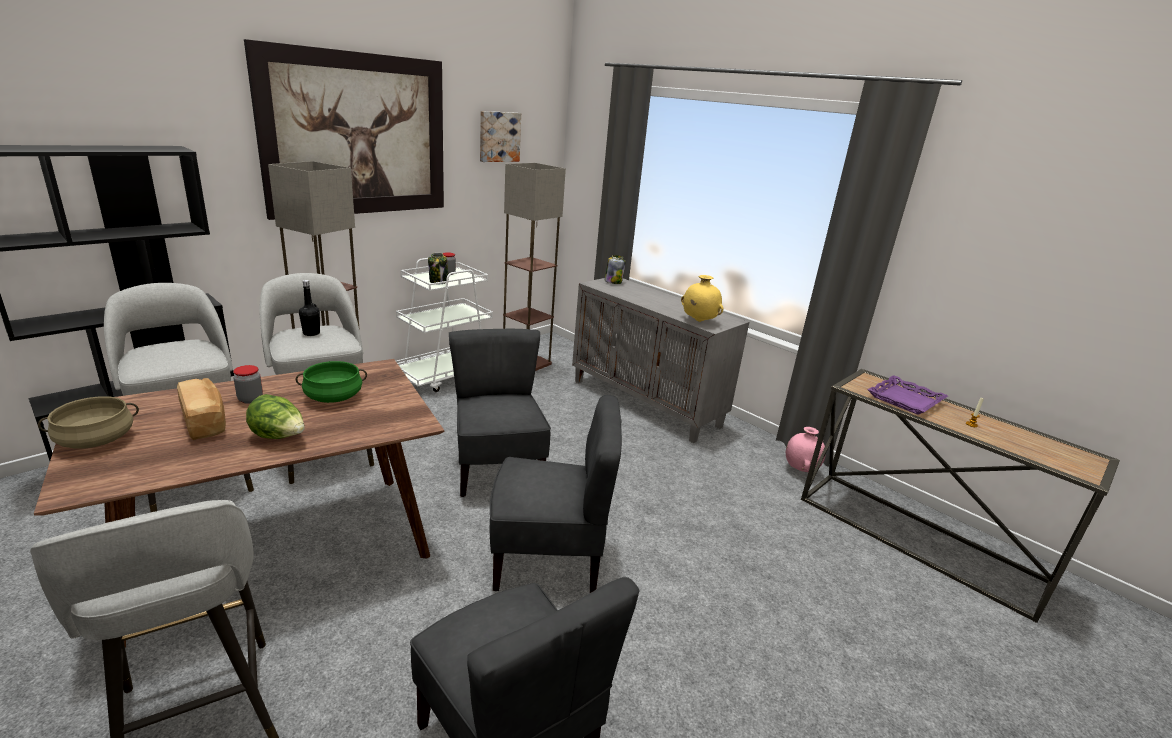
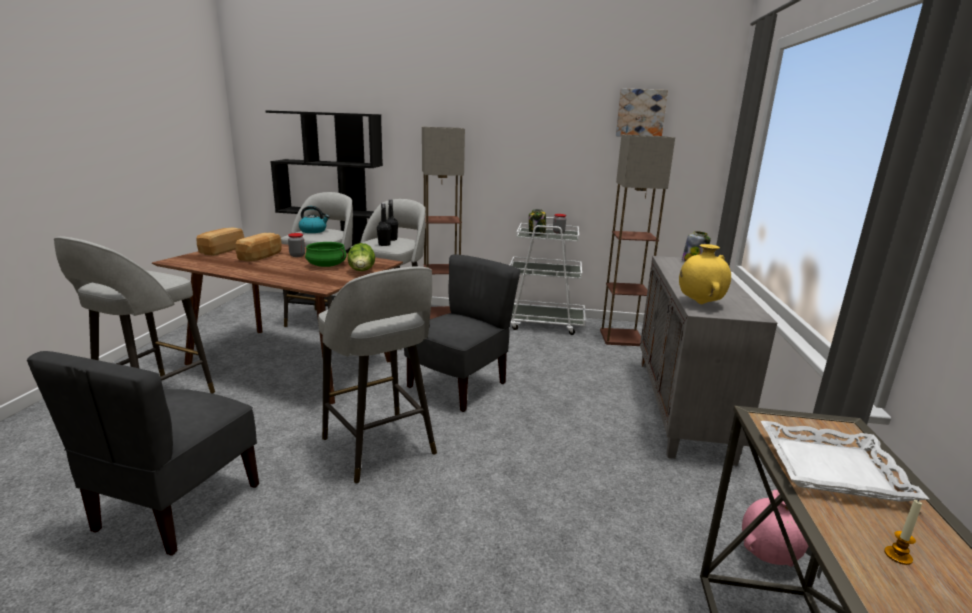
camera: 55 degrees right, 5 degrees down
(96, 440) = (221, 250): beige cooking pot -> bread
(161, 354) = (313, 231): none -> kettle
(279, 437) = (264, 270): lettuce -> lettuce (362, 271)
(325, 343) = (384, 244): none -> black bottle
(357, 135) = (499, 110): picture -> none
(548, 559) = (380, 448): grey chair -> grey stool
(905, 400) = (832, 469): purple tray -> white tray

